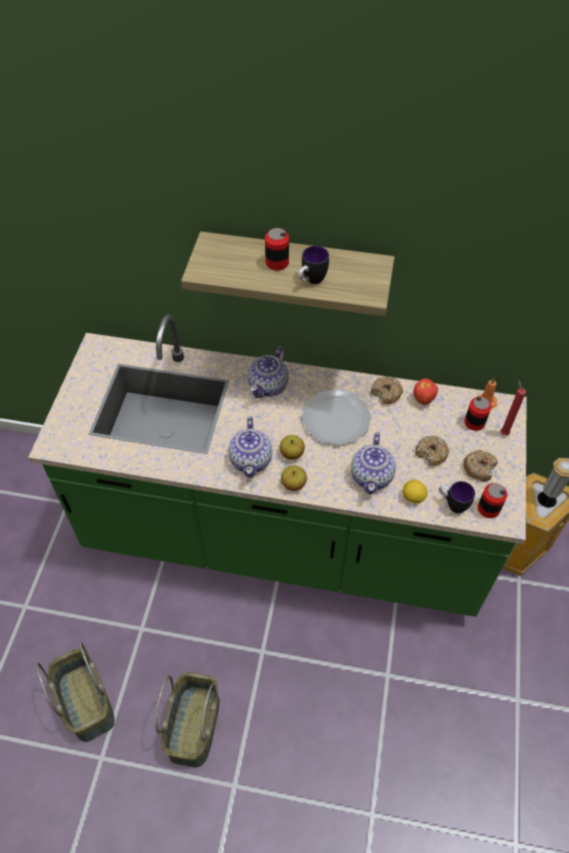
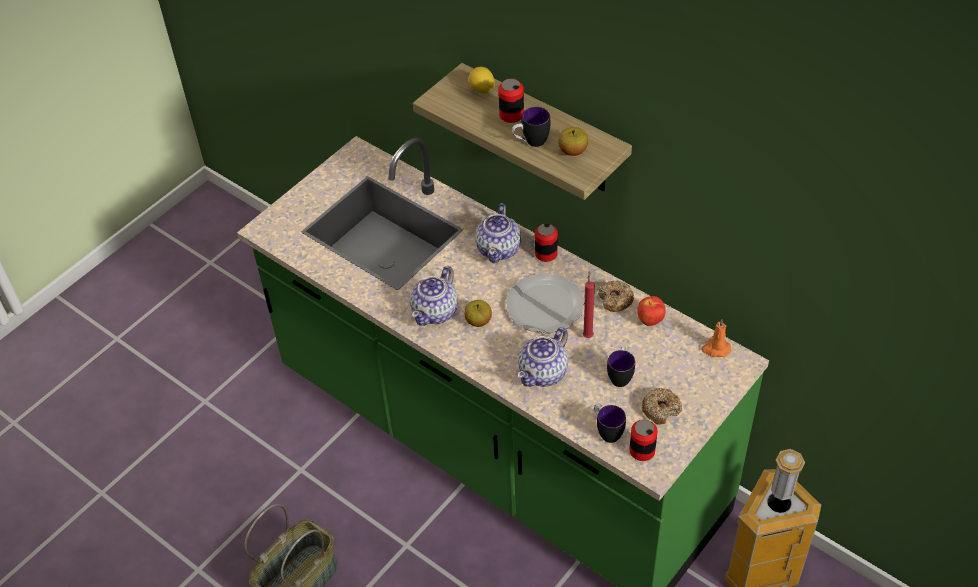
camera: 30 degrees right, 5 degrees down
(88, 702) = (213, 515): basket -> none
(269, 385) = (499, 249): teapot -> teapot turned 45 degrees counterclockwise
(293, 484) = (461, 350): apple -> apple (572, 151)
(413, 497) = (571, 409): lemon -> lemon (482, 90)
(431, 453) = (620, 376): donut -> mug
(474, 423) = (689, 364): can -> can (546, 254)
(503, 432) = (714, 385): red candle -> red candle (588, 335)

